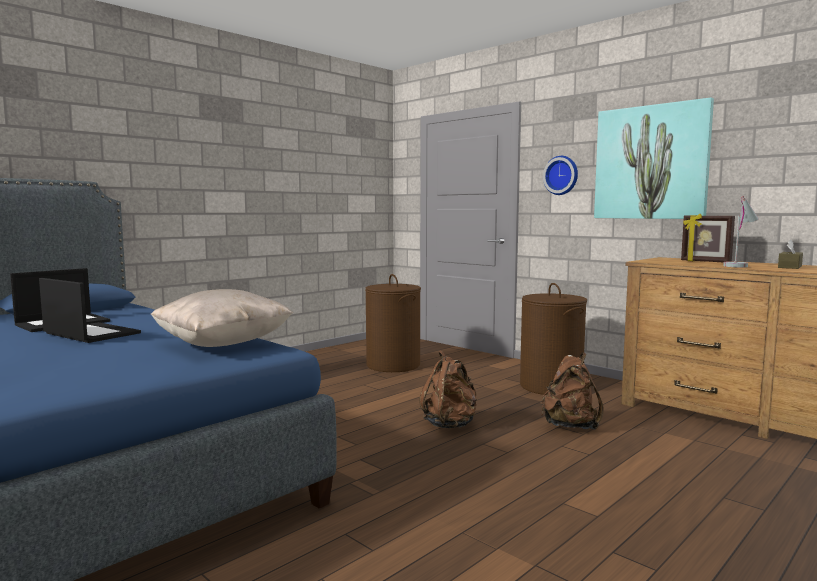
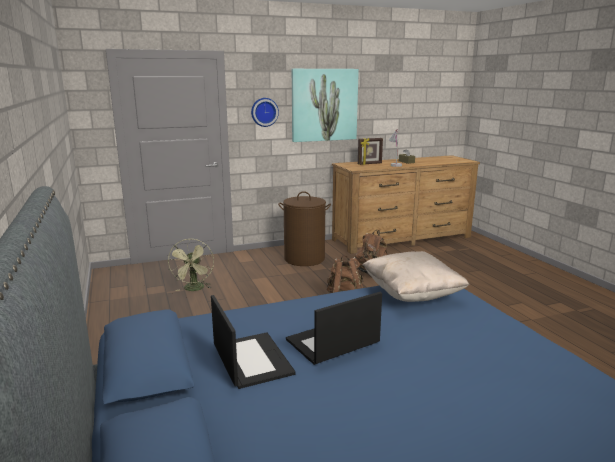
camera: 65 degrees left, 10 degrees up
(393, 365) = (194, 289): brown laundry basket -> green fan

